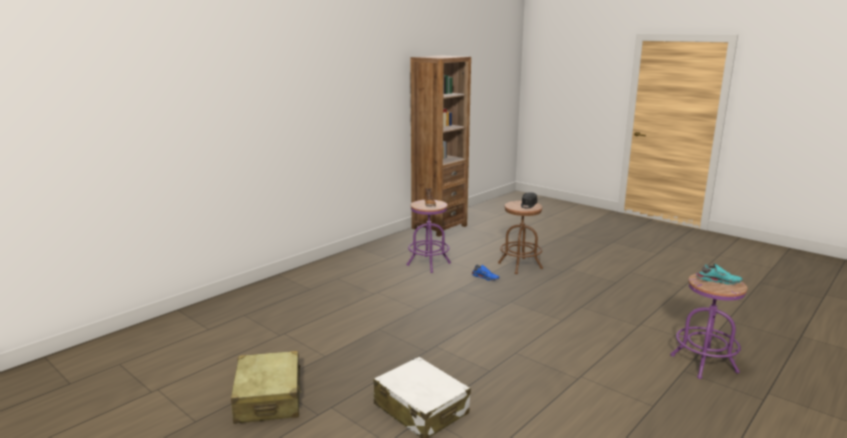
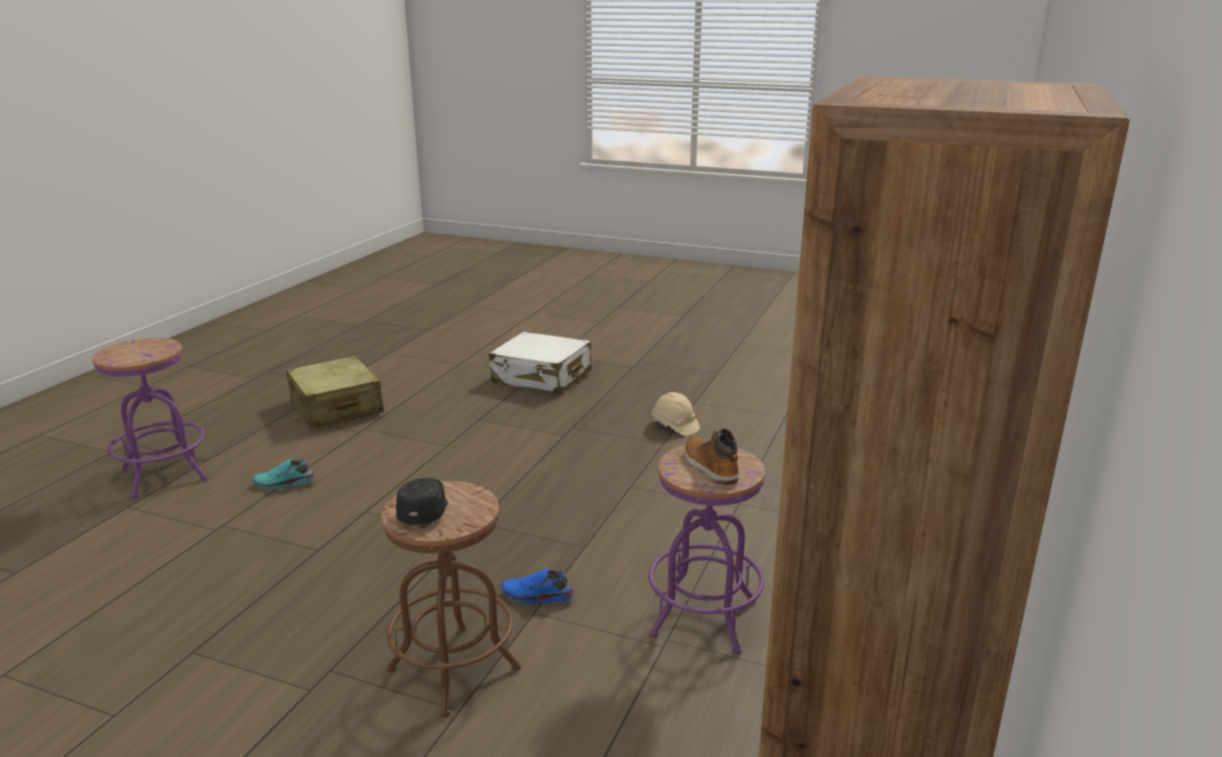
camera: 160 degrees right, 5 degrees up
(269, 398) = (701, 363): beige suitcase -> beige suitcase (336, 407)
(359, 339) = (675, 426): none -> beige hard hat
(718, 281) = (132, 353): turquoise shoe -> turquoise shoe (284, 484)

